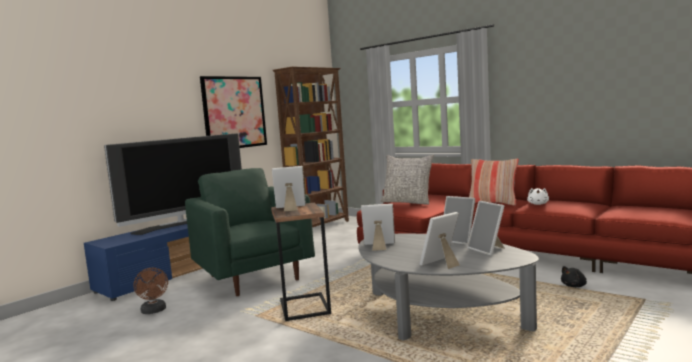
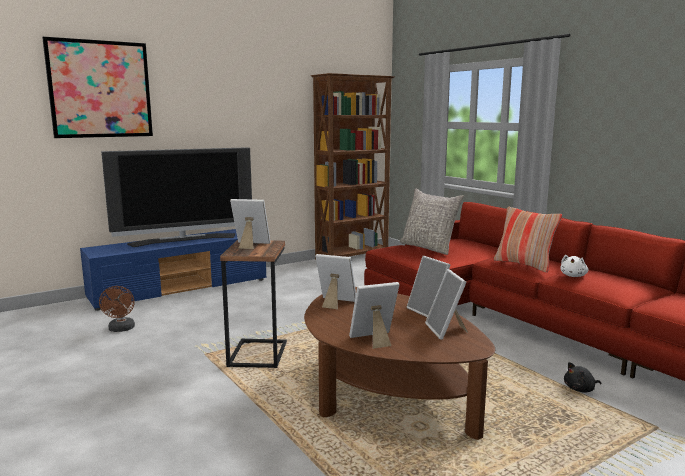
camera: 15 degrees right, 5 degrees up
(234, 112) = (259, 122): picture -> picture (100, 89)
(254, 277) = (238, 308): green armchair -> none
(437, 315) = (386, 393): grey coffee table -> brown coffee table

